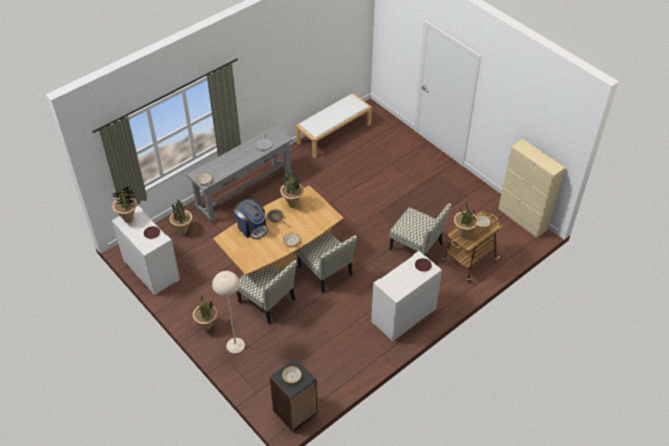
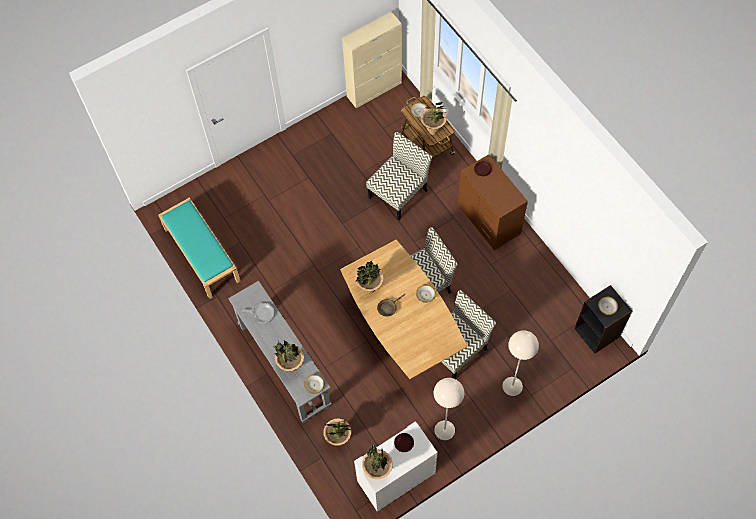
camera: 80 degrees left, 15 degrees up
(193, 299) = (444, 430): none -> beige floor lamp
(207, 327) = (485, 415): potted plant -> potted plant (291, 367)
(252, 227) = (398, 335): coffee machine -> none
(334, 133) = (201, 254): white bench -> turquoise bench
(404, 316) = (489, 219): white dresser -> brown dresser

